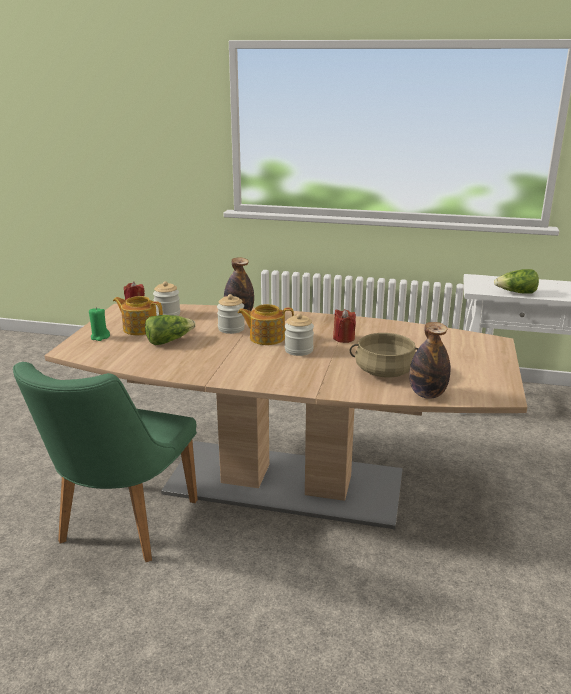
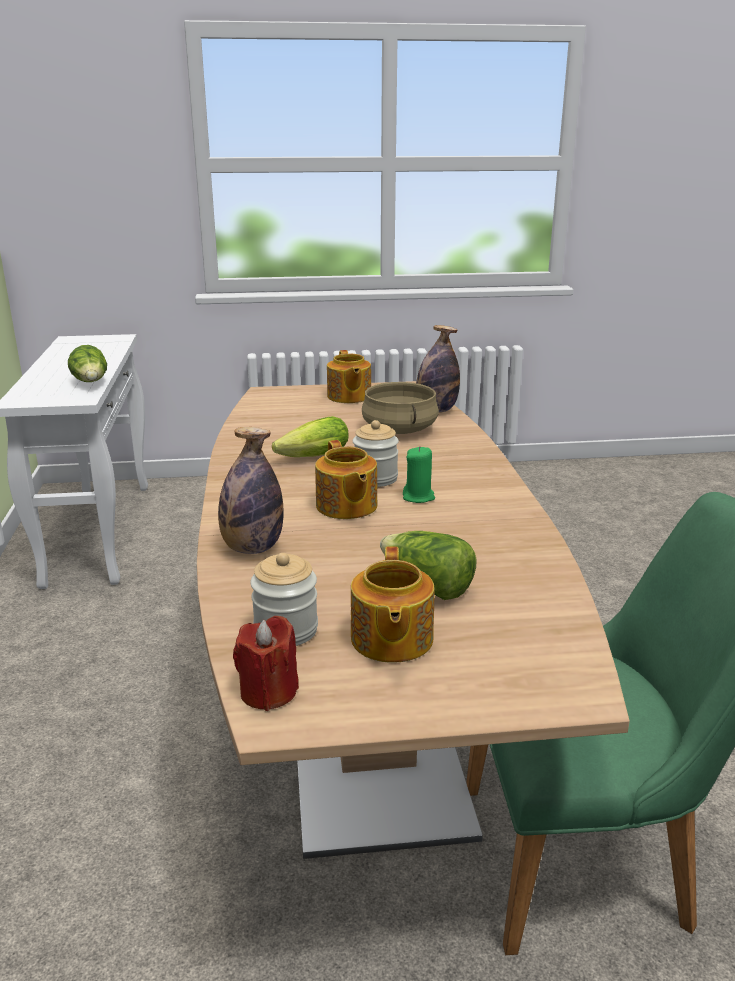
camera: 110 degrees left, 0 degrees up
(100, 337) = (476, 677): green candle -> green candle (418, 497)
(231, 329) = (326, 541): jar -> none
(343, 338) = (310, 458): red candle -> lettuce
(476, 367) = (348, 397): none -> teapot

